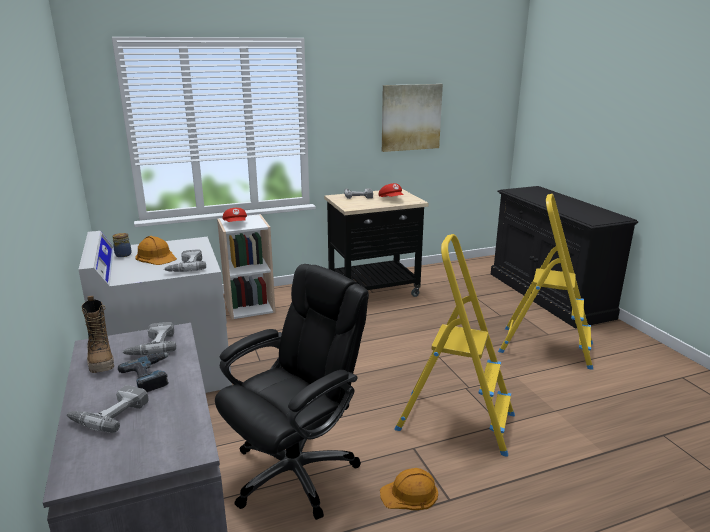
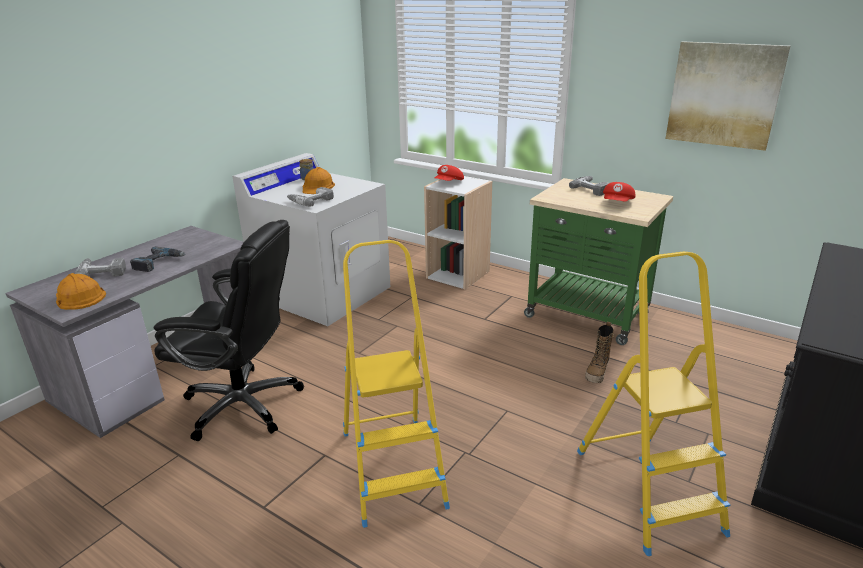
camera: 55 degrees right, 5 degrees up
(101, 361) = (168, 242): boot -> boot (597, 372)
(151, 345) = (201, 246): power drill -> none
(373, 291) = (587, 316): black cart -> green cart
(410, 494) = (256, 478): orange hard hat -> orange hard hat (79, 297)

